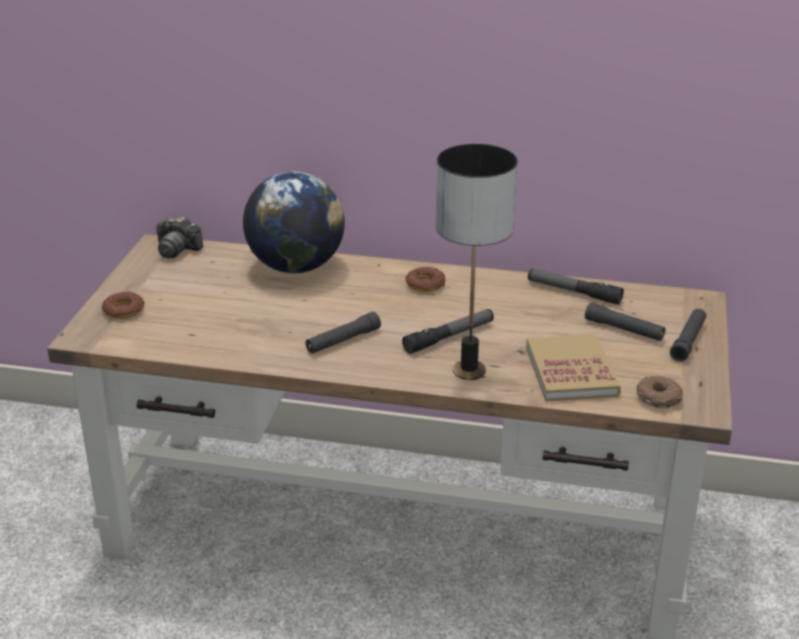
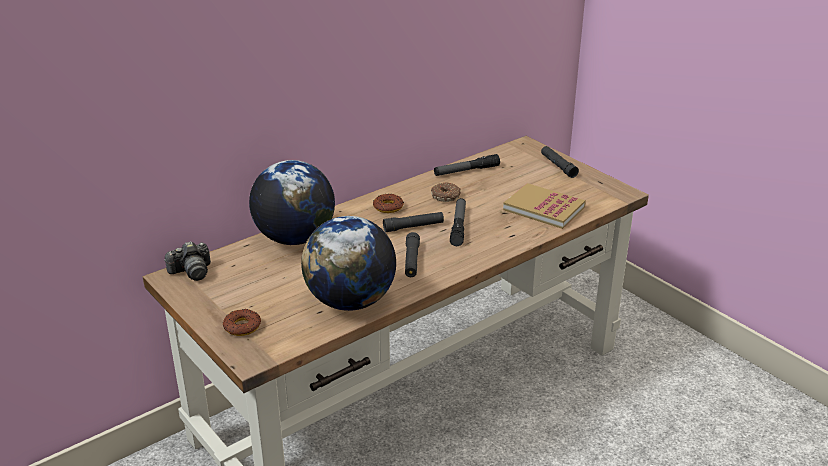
camera: 50 degrees left, 0 degrees up
(227, 341) = (350, 301): none -> globe
(470, 371) = (503, 236): table lamp -> none
(624, 330) = (524, 176): black flashlight -> black flashlight (413, 227)
(659, 398) = (600, 198): donut -> donut (446, 196)

